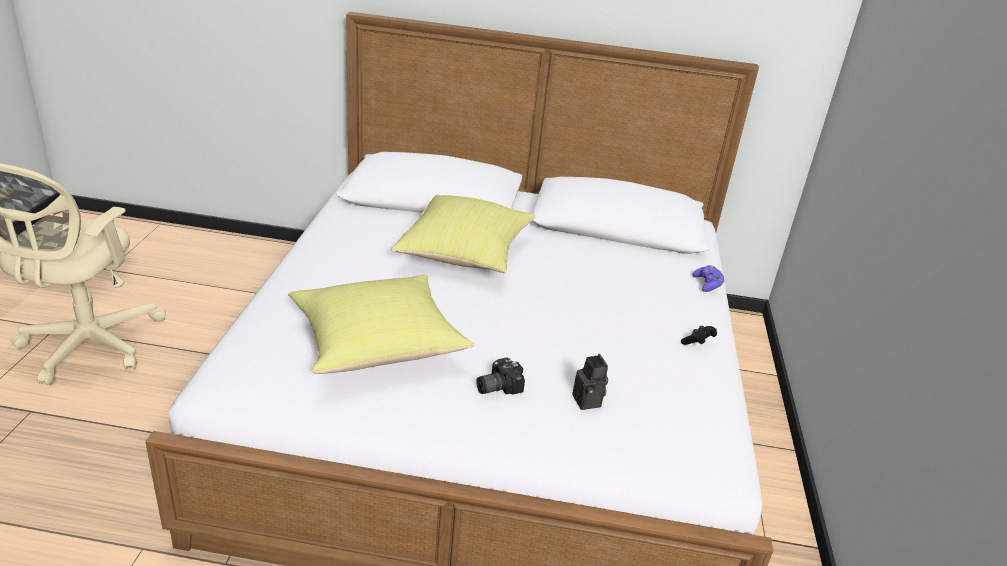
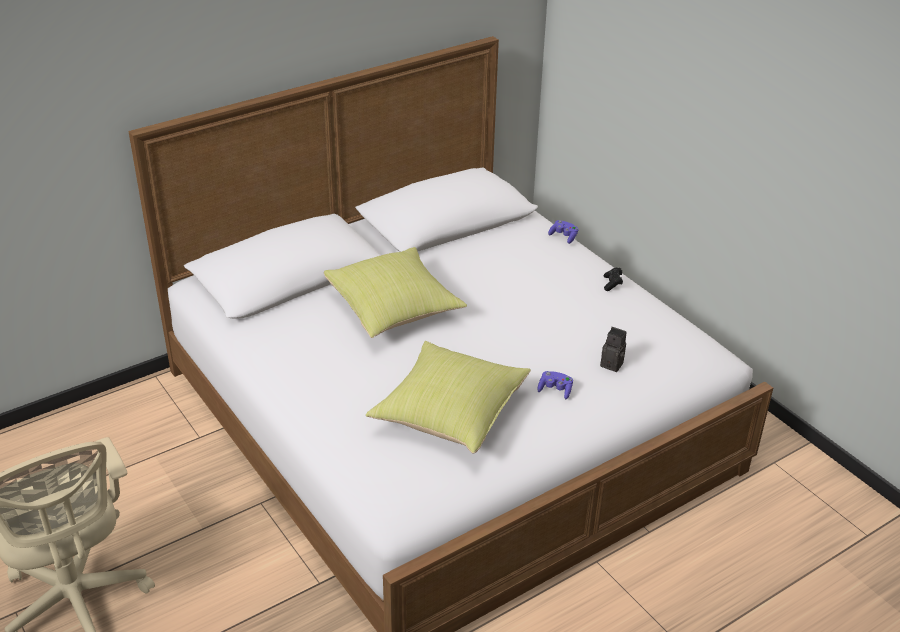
camera: 40 degrees left, 5 degrees up
(496, 386) = (555, 390): camera -> purple game controller

